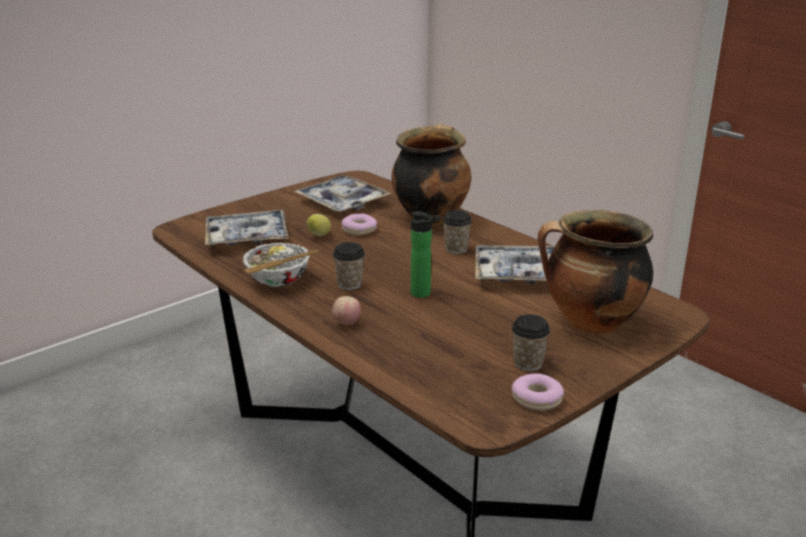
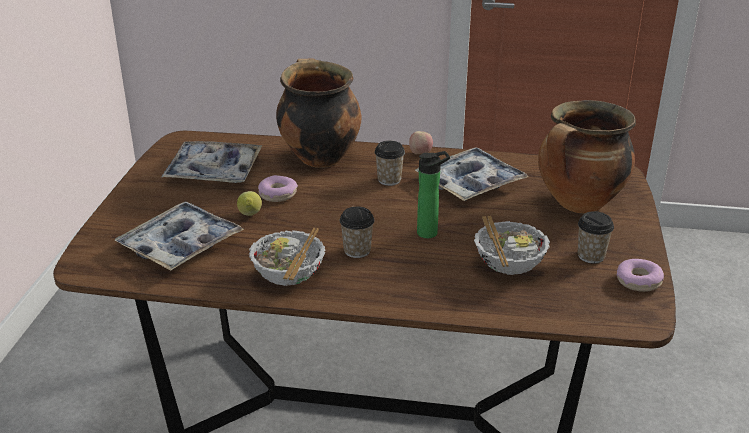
camera: 40 degrees left, 5 degrees up
(346, 324) = (416, 288): apple -> apple (420, 153)
(443, 340) = (508, 266): none -> bowl

